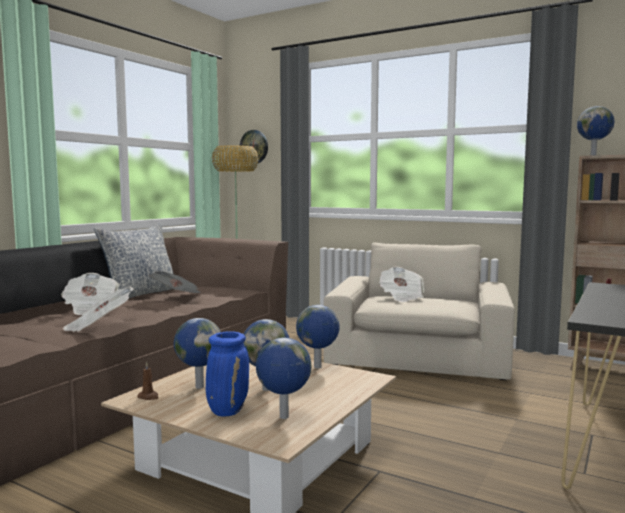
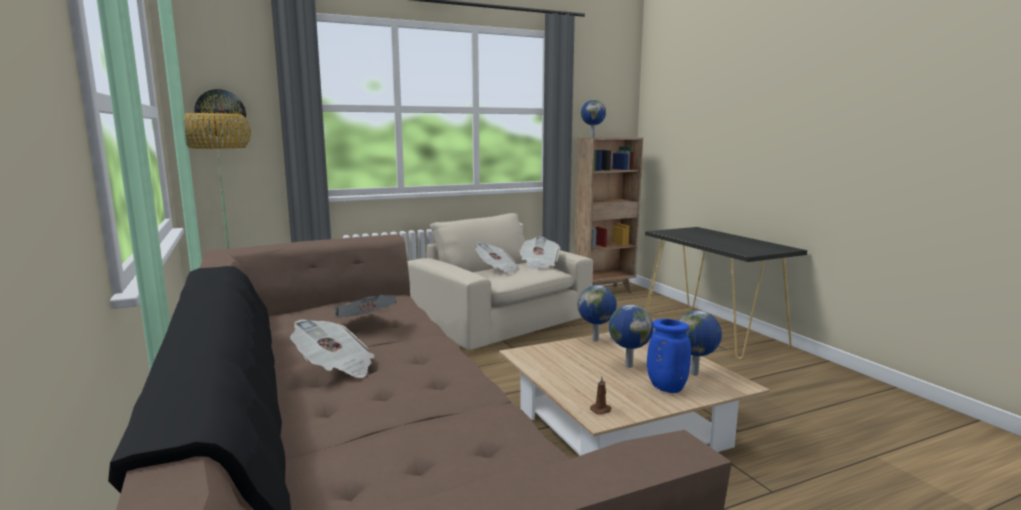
camera: 55 degrees left, 5 degrees up
(99, 327) = (456, 374): newspaper -> newspaper (539, 264)
(141, 294) = (275, 338): pillow -> none
(199, 386) = (596, 386): globe -> none

